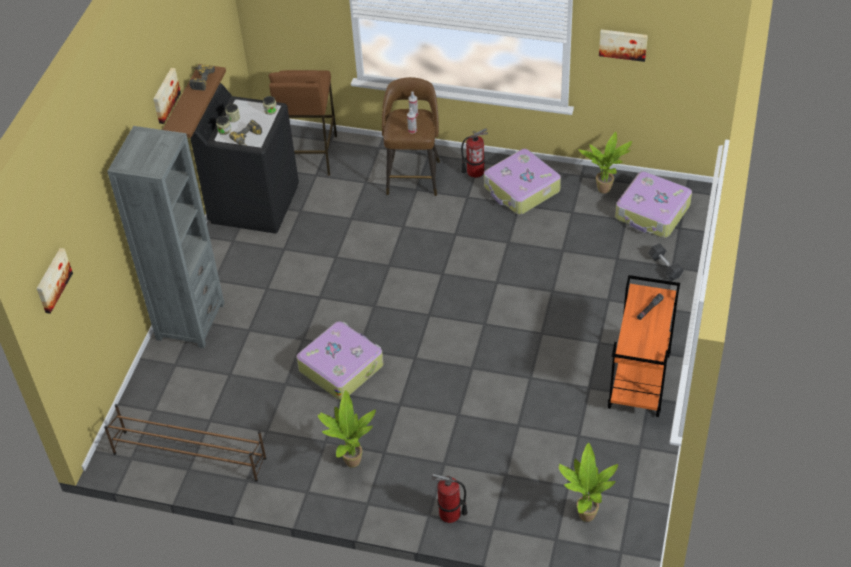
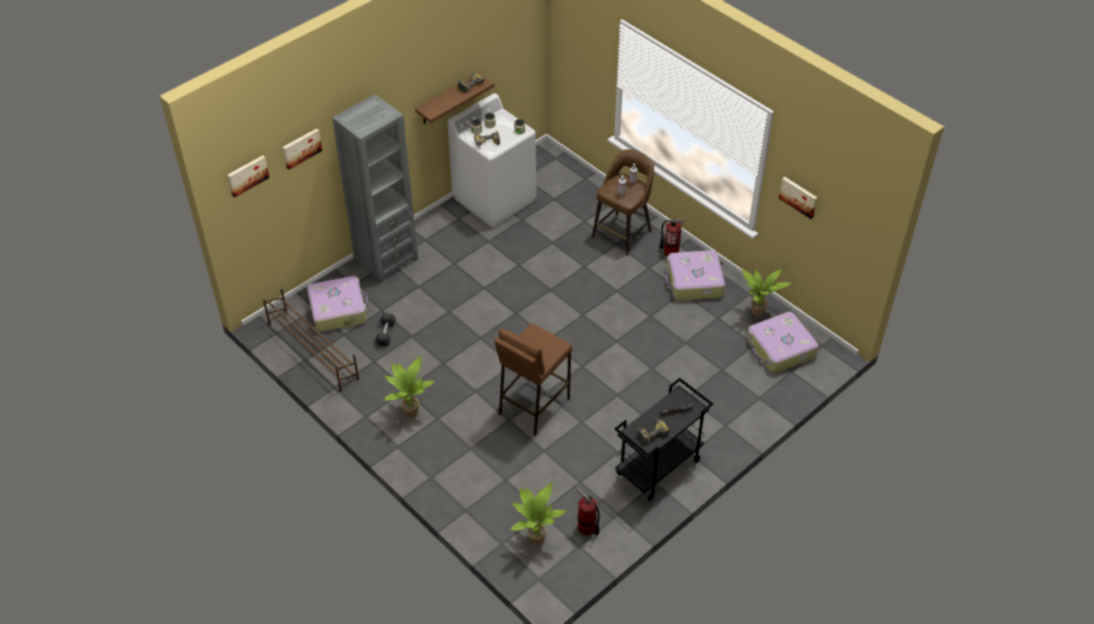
camera: 30 degrees right, 0 degrees up
(165, 95) = (427, 83): picture -> picture (301, 148)
(254, 204) = (495, 199): black washing machine -> white washing machine
(309, 155) = (561, 182): brown stool -> brown stool (533, 406)
(341, 367) = (458, 344): suitcase -> suitcase (338, 309)
(450, 514) = (445, 485): fire extinguisher -> fire extinguisher (586, 528)
(639, 382) = (658, 468): orange cart -> black cart
(644, 340) = (651, 432): none -> power drill
(665, 267) = (753, 394): grey dumbbell -> grey dumbbell (386, 334)

